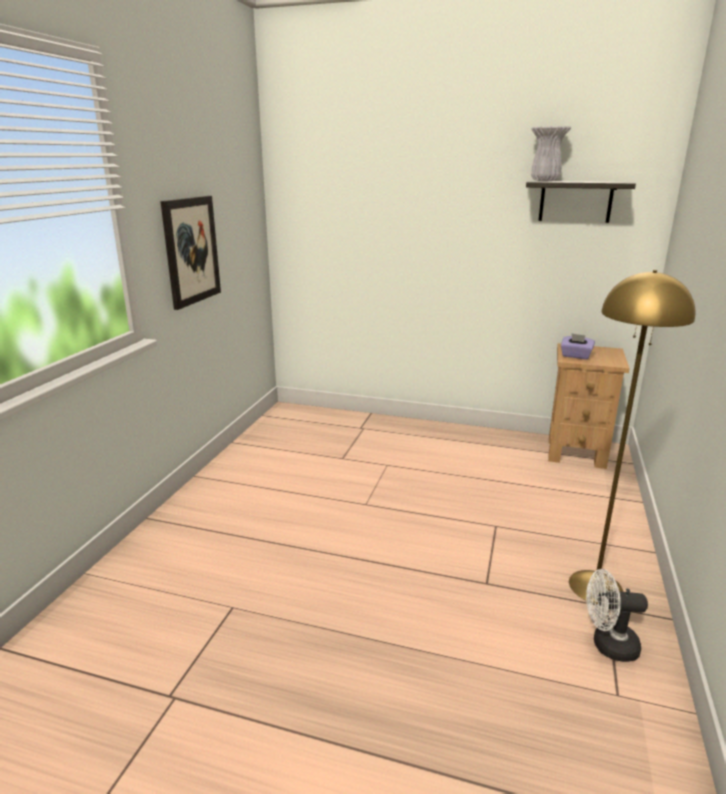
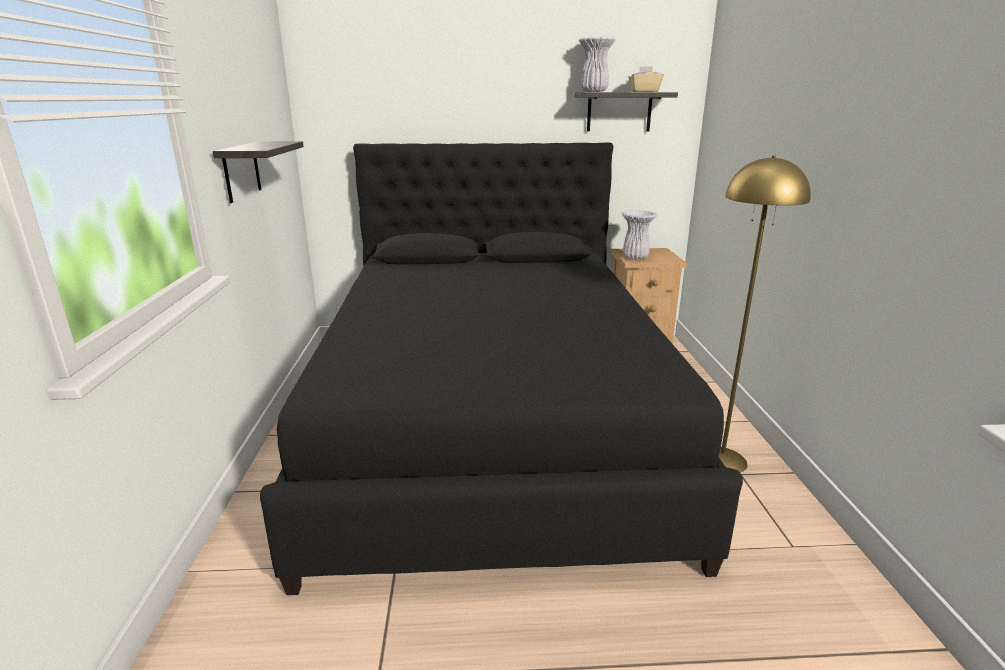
camera: 20 degrees left, 0 degrees up
(191, 251) = (241, 171): picture -> shelf
(384, 502) = (493, 423): none -> black bed
(575, 356) = (635, 257): purple tissue box -> white vase
(601, 181) = (644, 91): none -> beige tissue box
(607, 645) = (760, 506): white fan -> none

